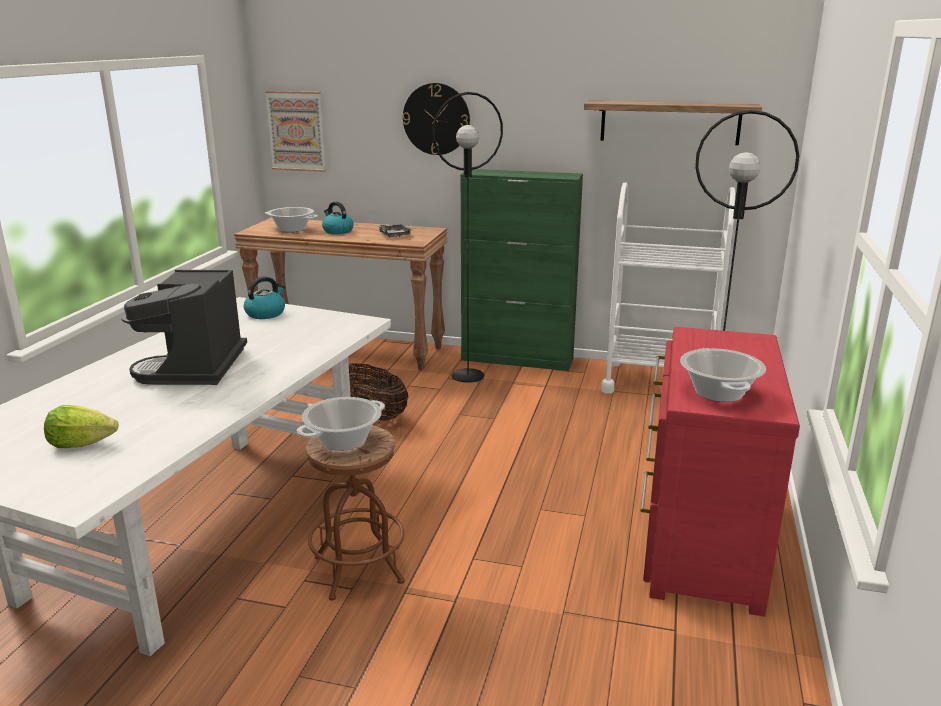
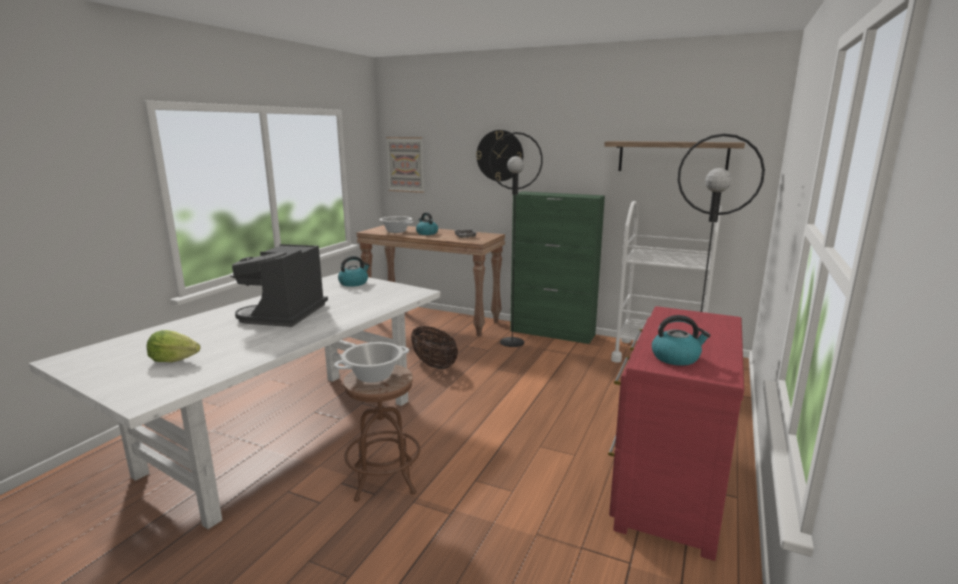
camera: 10 degrees right, 5 degrees down
(718, 393) = (676, 358): cooking pot -> kettle

